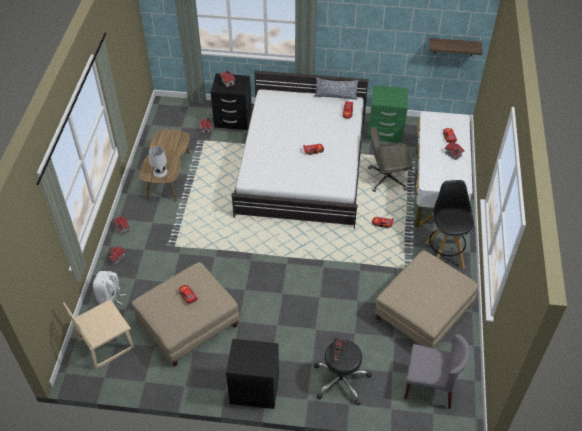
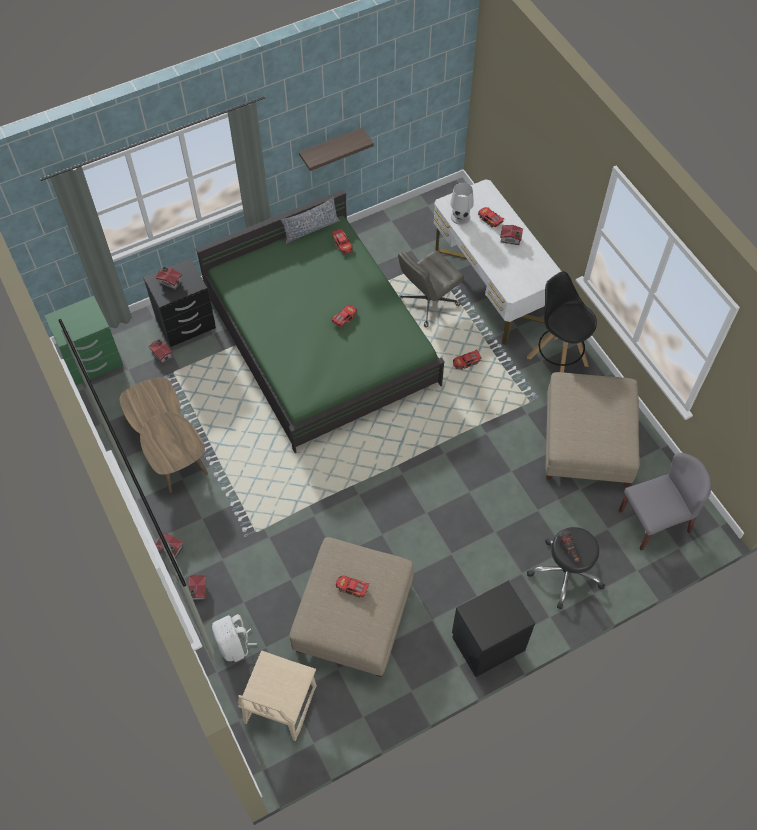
camera: 35 degrees left, 10 degrees up
(160, 172) = (176, 451): white table lamp -> white table lamp (460, 217)
(302, 166) = (321, 340): white bed -> green bed
(385, 133) = (381, 243): green nightstand -> green nightstand (93, 362)
(454, 46) = (432, 101): shelf -> shelf (331, 148)

